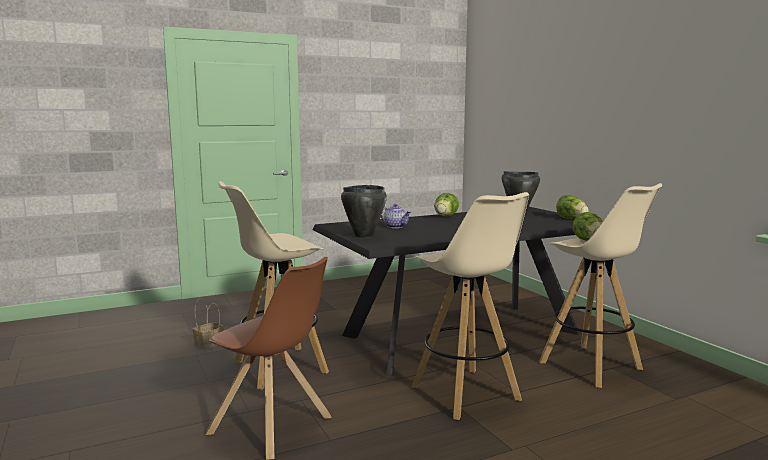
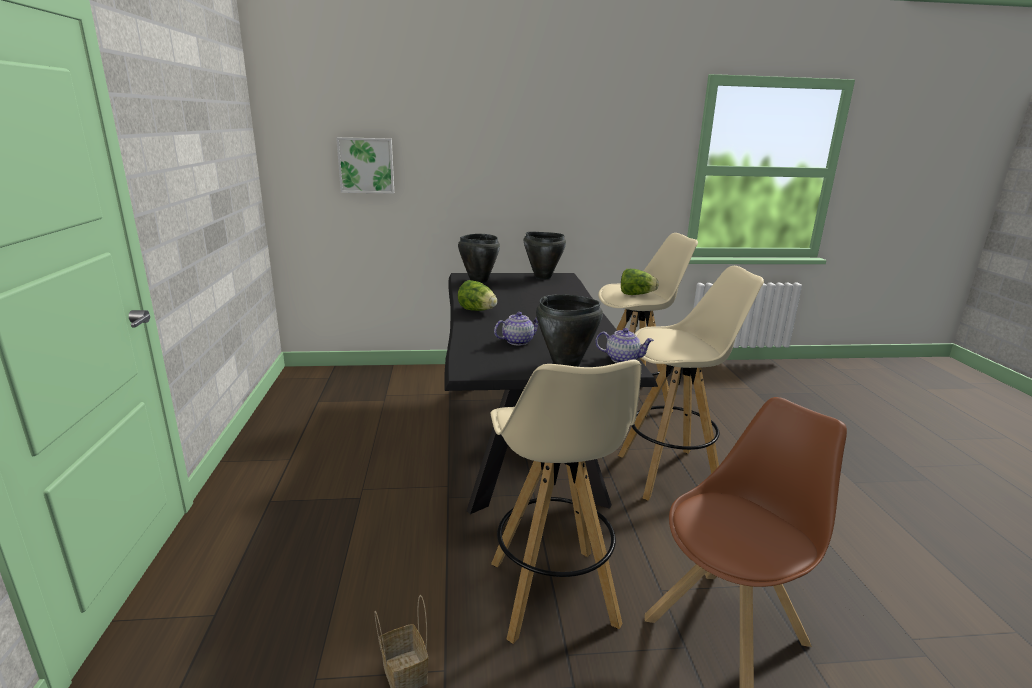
camera: 70 degrees left, 10 degrees up
(394, 243) = (622, 359): none -> teapot
(508, 118) = (366, 165): none -> picture
(572, 219) = (542, 277): lettuce -> black cooking pot

